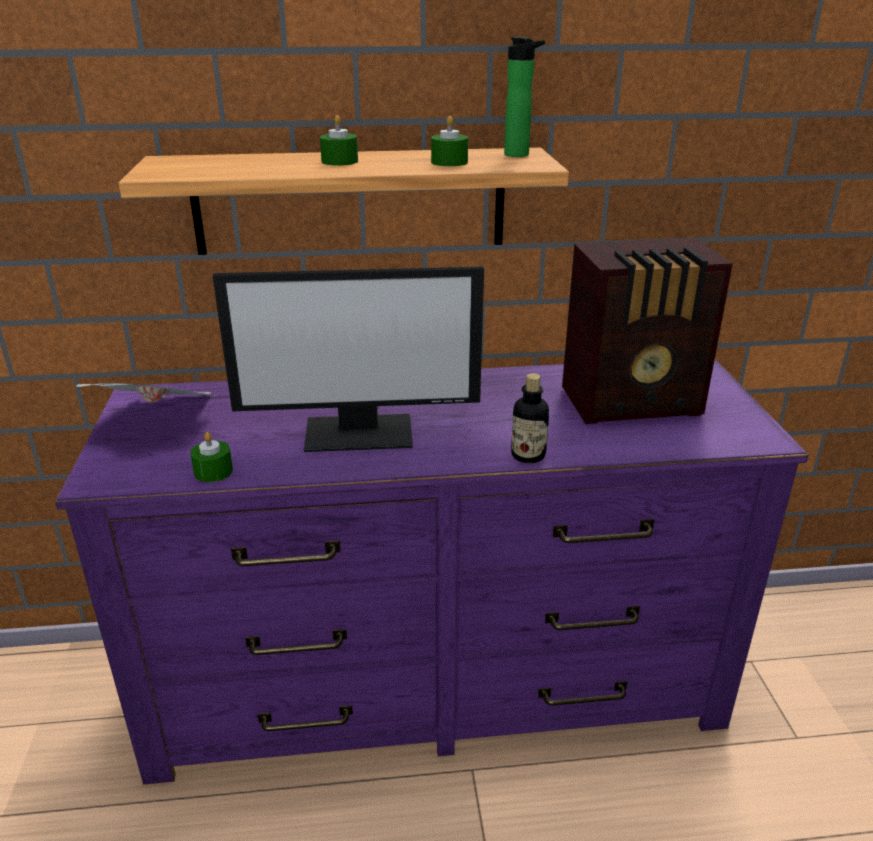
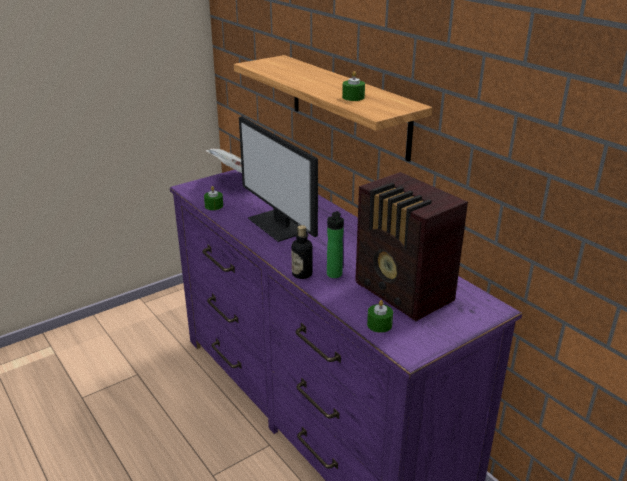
camera: 60 degrees right, 0 degrees up
(339, 161) = (321, 81): green candle -> green candle (379, 324)
(519, 155) = (397, 106): bottle -> bottle (333, 275)

